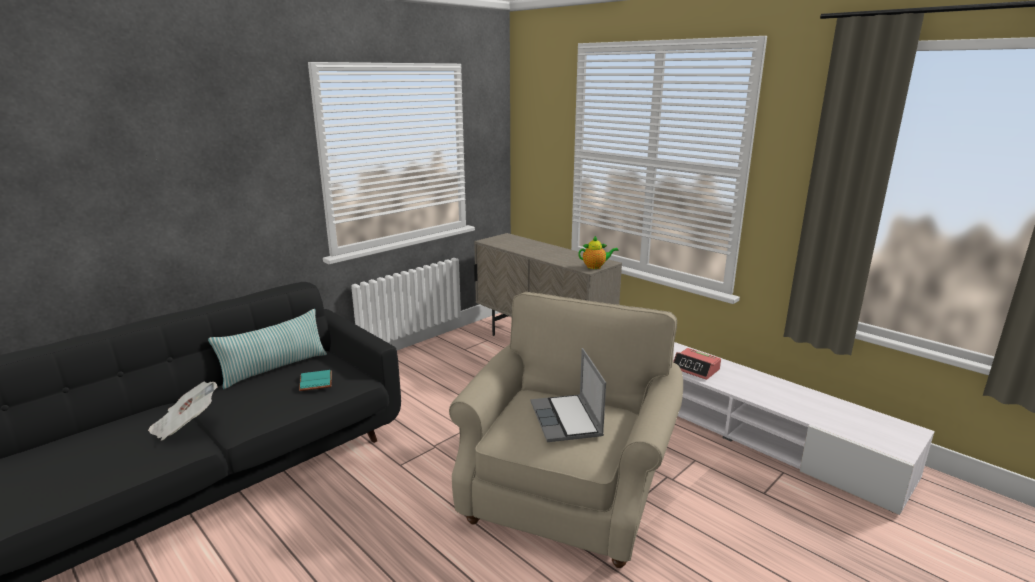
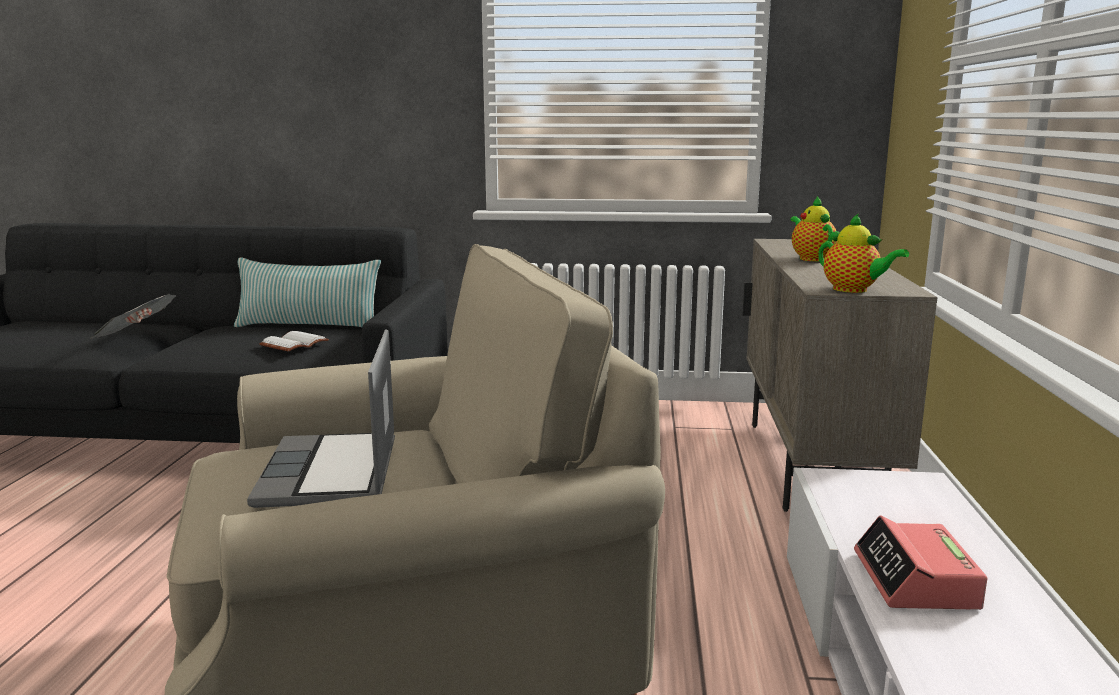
camera: 50 degrees right, 5 degrees down
(317, 382) = (294, 344): turquoise book -> white book
(533, 250) = (811, 258): none -> teapot
(567, 420) = (332, 474): laptop -> laptop turned 45 degrees counterclockwise

